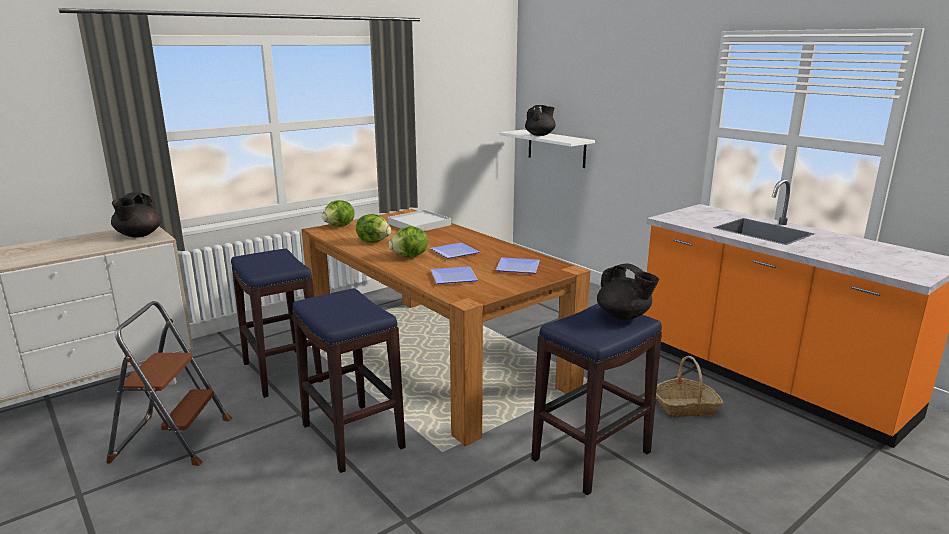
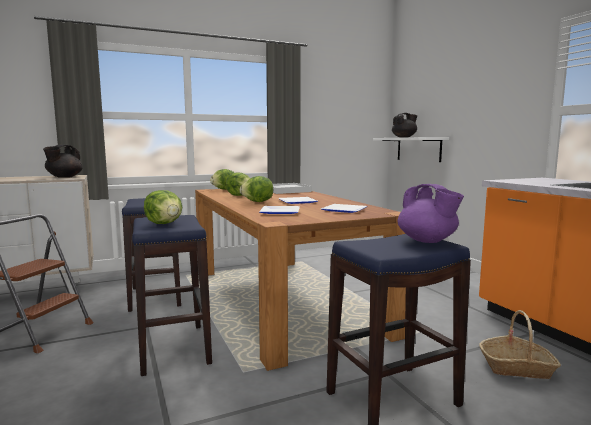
camera: 15 degrees right, 10 degrees down
(343, 311) = (165, 223): none -> lettuce
(624, 316) = (427, 241): black teapot -> purple teapot

